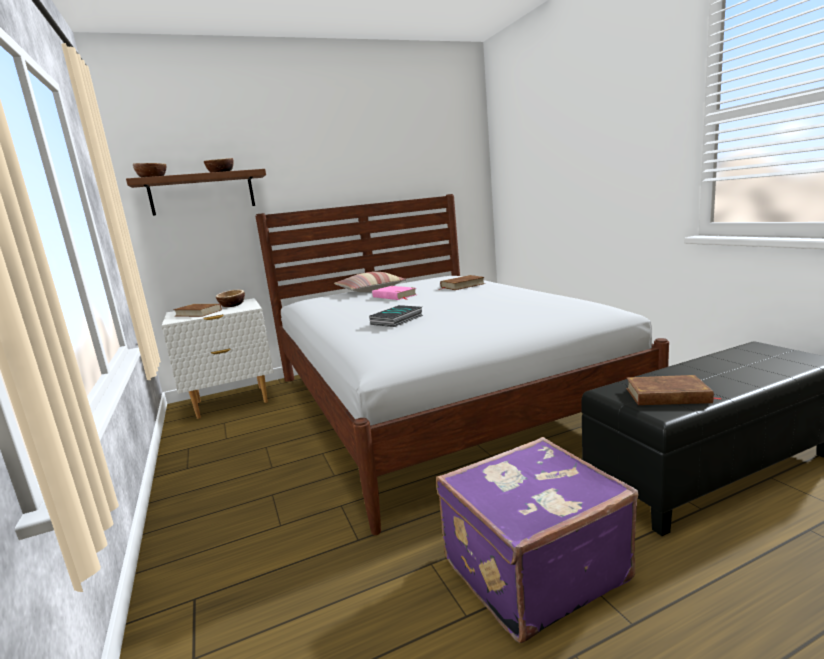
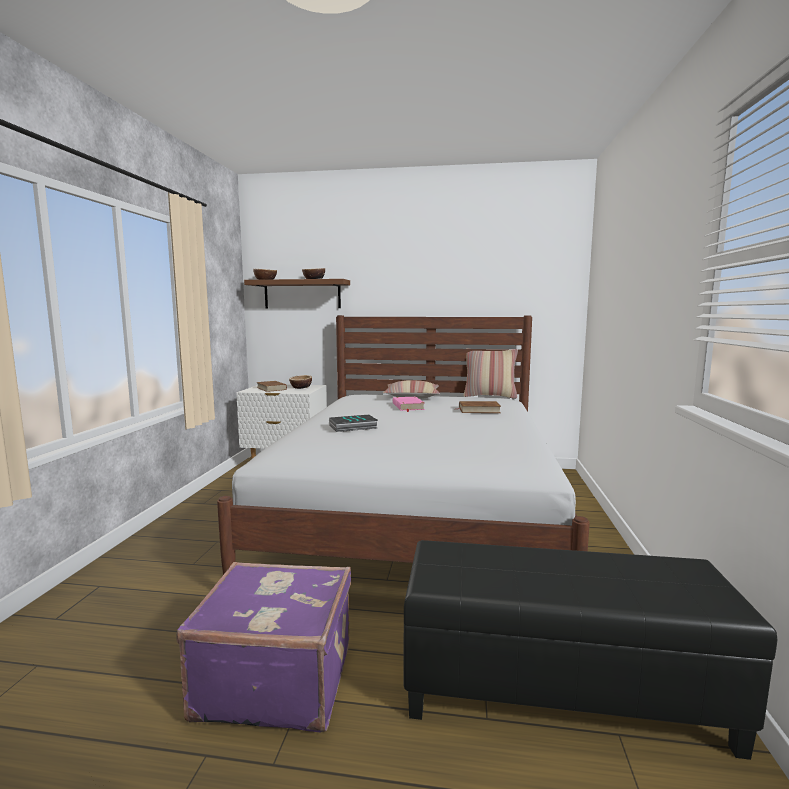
camera: 30 degrees right, 5 degrees down
(430, 277) = (489, 396): none -> pillow
(667, 396) = (471, 572): brown book -> none

